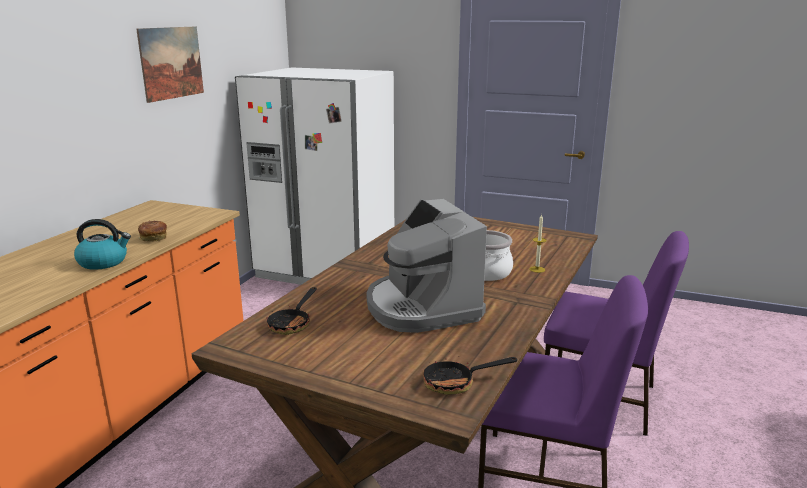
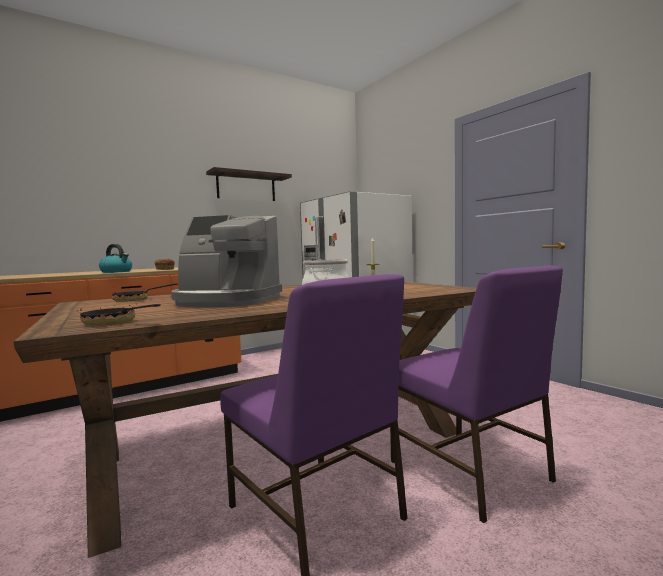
camera: 35 degrees right, 15 degrees down
(171, 63) = (246, 187): picture -> shelf
(421, 307) = (226, 301): coffee machine -> coffee machine turned 90 degrees counterclockwise

